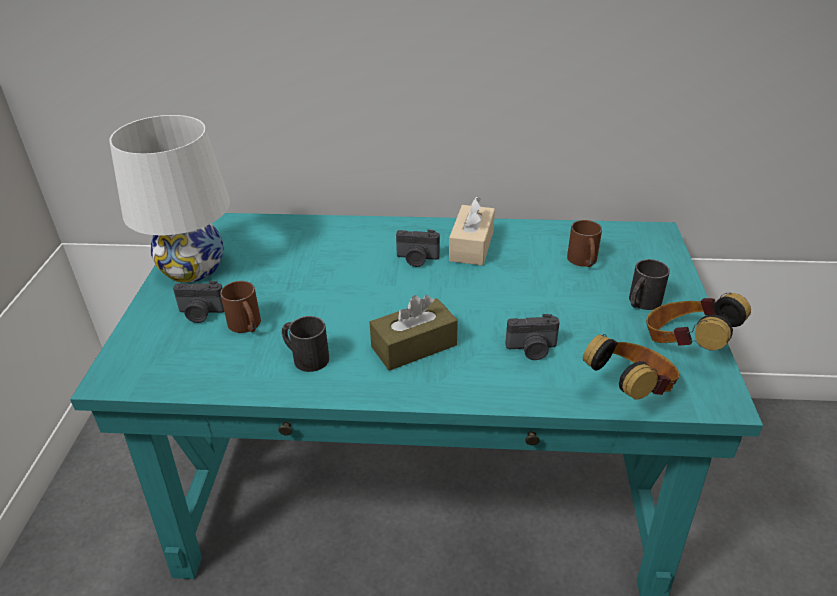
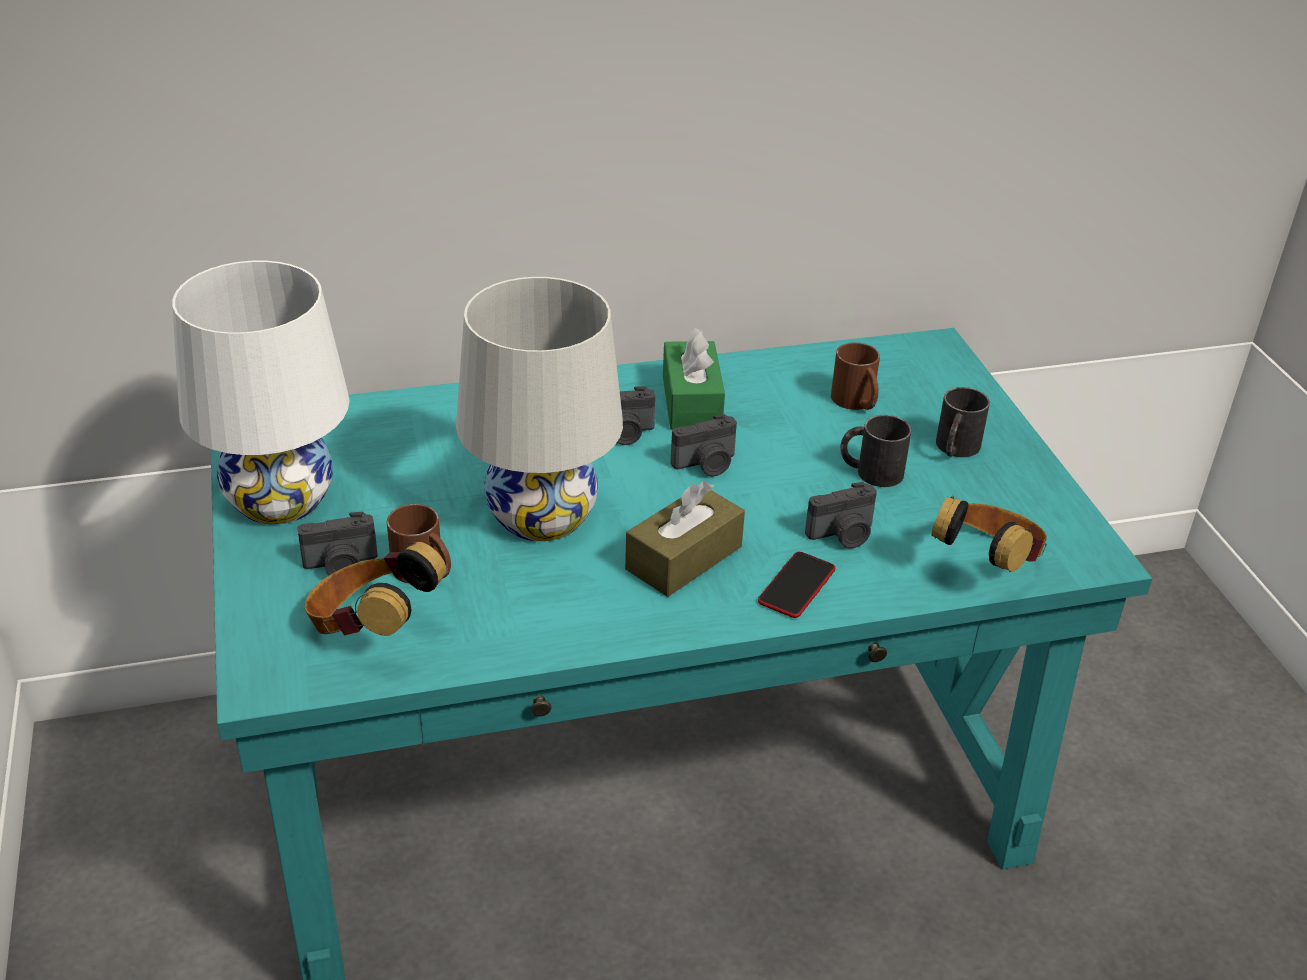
camera: 20 degrees left, 0 degrees up
(305, 357) = (538, 600): black mug -> black mug (870, 471)
(337, 303) = (541, 516): none -> white table lamp
(461, 287) = (706, 464): none -> camera
(471, 246) = (691, 402): beige tissue box -> green tissue box
(481, 380) = (796, 586): none -> phone
(685, 344) = (1029, 495): headphones -> headphones (372, 628)

